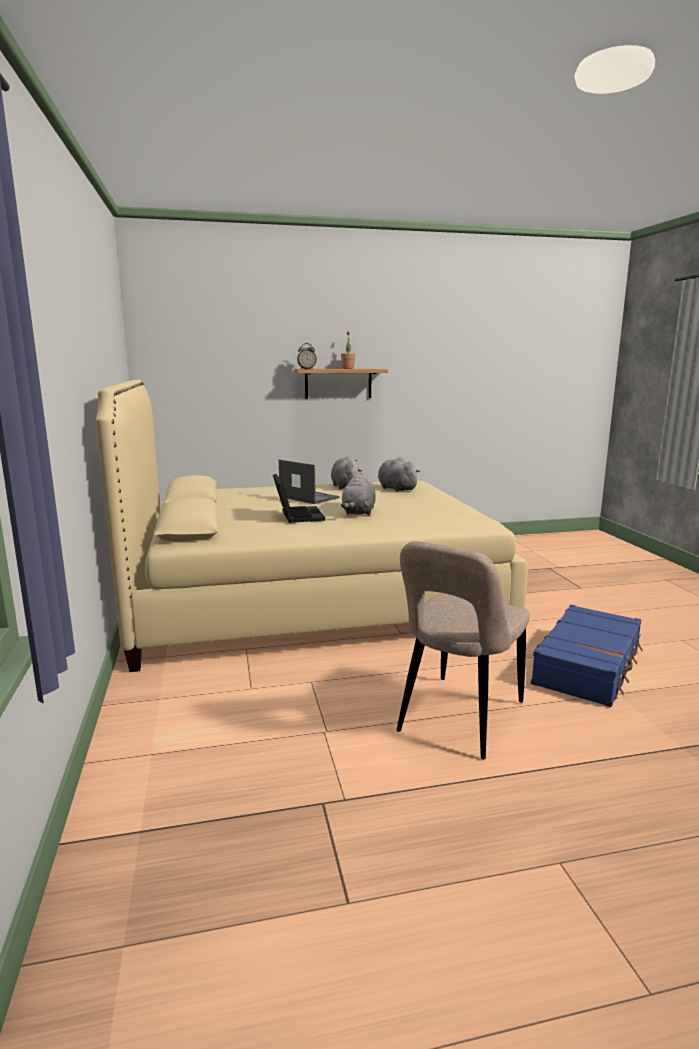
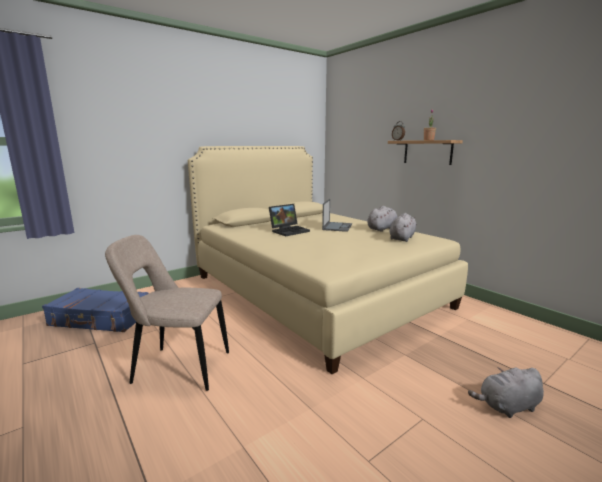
camera: 65 degrees right, 0 degrees up
(358, 512) = (314, 239): grey plush toy -> grey plush toy (507, 406)
(588, 667) = (289, 424): blue suitcase -> blue suitcase (100, 319)

